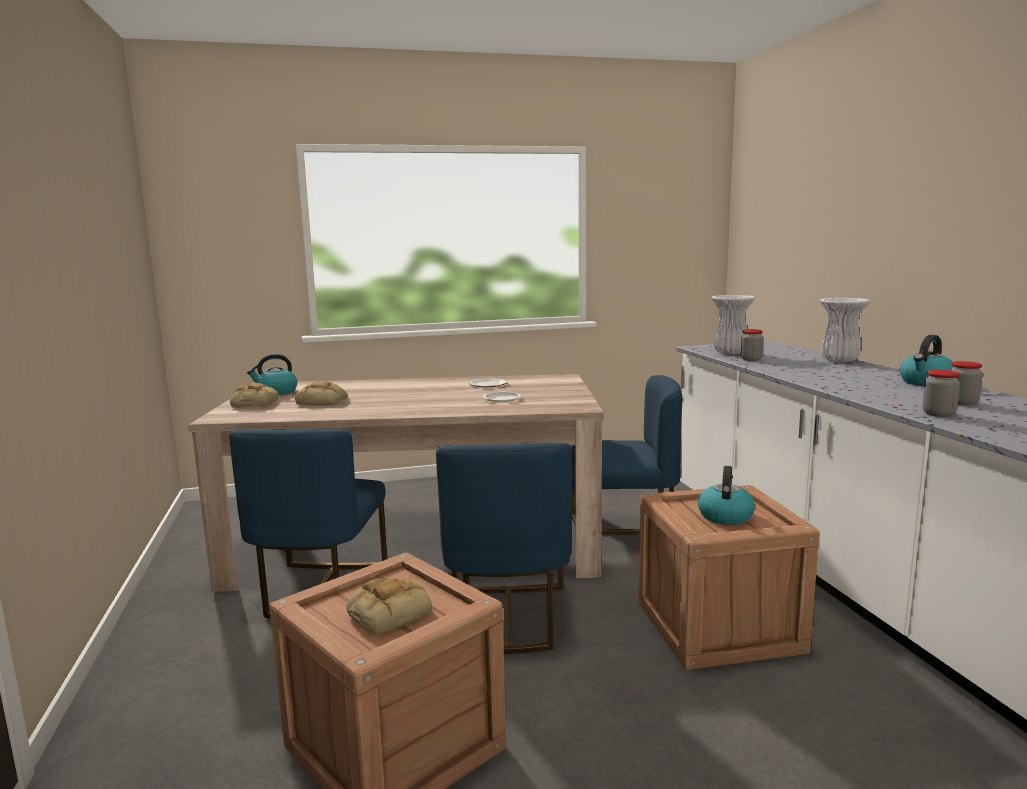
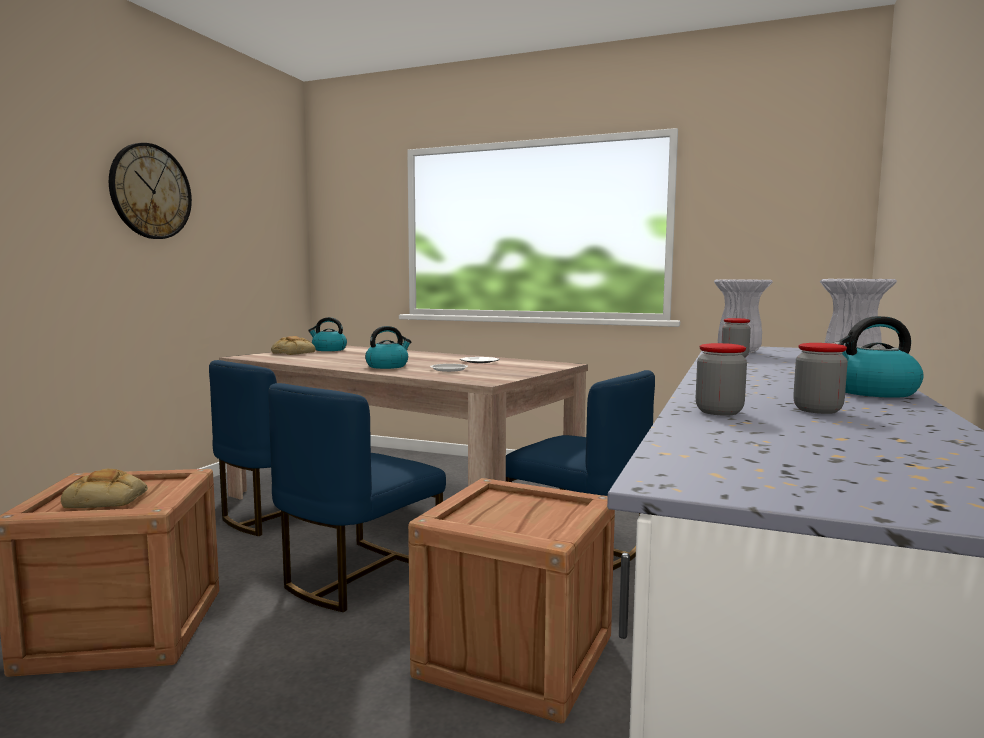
camera: 35 degrees right, 5 degrees down
(61, 210) = (150, 191): none -> wall clock
(323, 401) = (332, 356): bread -> none
(725, 516) = (515, 515): kettle -> kettle (387, 366)

